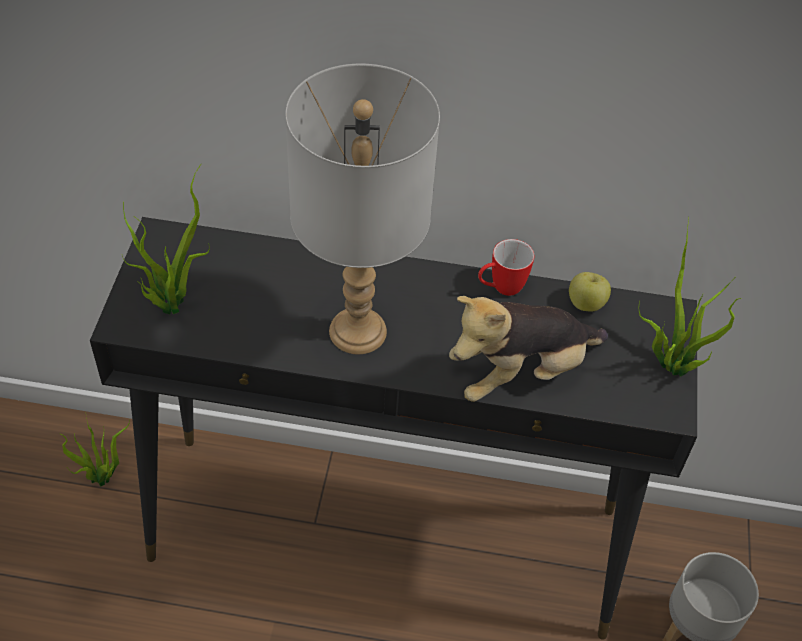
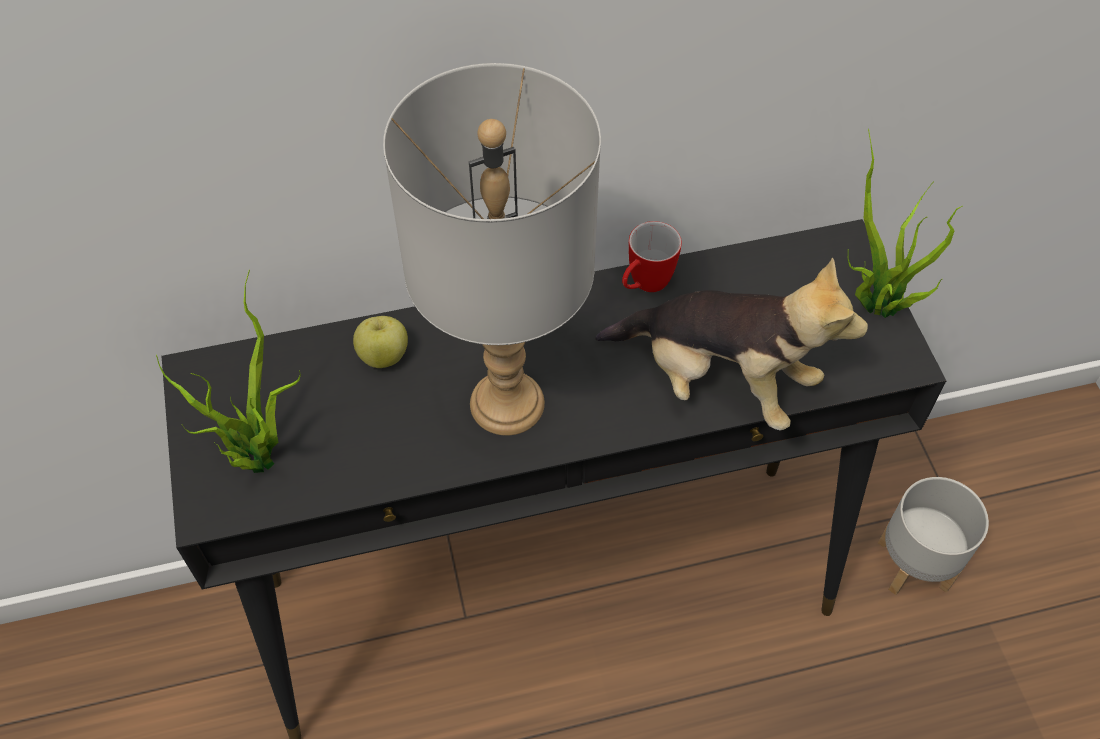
camera: 20 degrees left, 5 degrees up
(104, 478) = (193, 668): potted plant -> none
(520, 372) = (719, 380): plush toy -> plush toy turned 105 degrees counterclockwise
(585, 304) = (748, 269): apple -> apple (383, 356)

